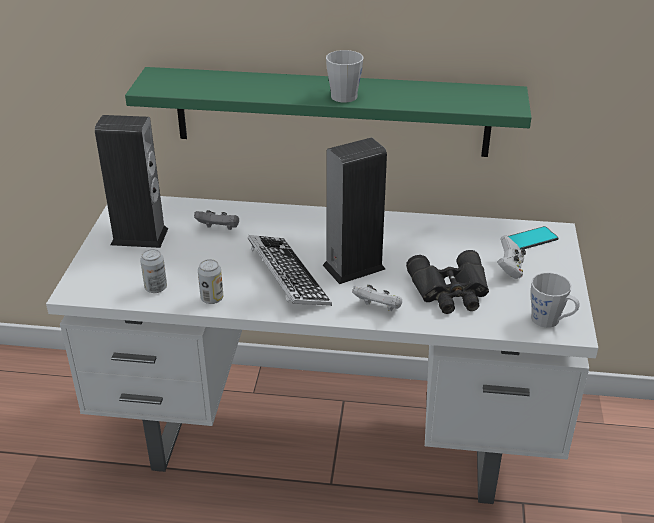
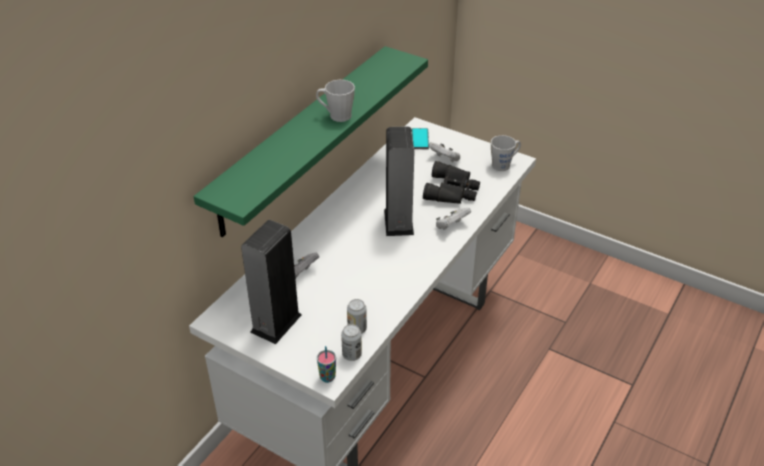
camera: 65 degrees left, 5 degrees up
(76, 289) = (327, 377): none -> cup
(212, 298) = (390, 301): can -> can (352, 354)
(287, 277) = (389, 256): keyboard -> none

